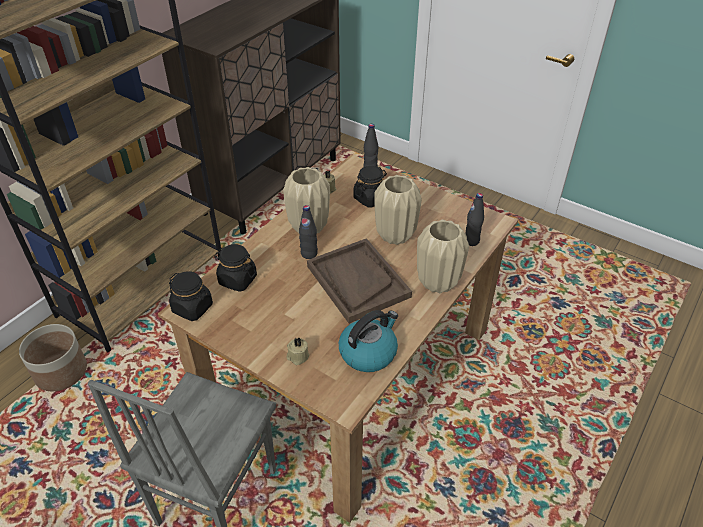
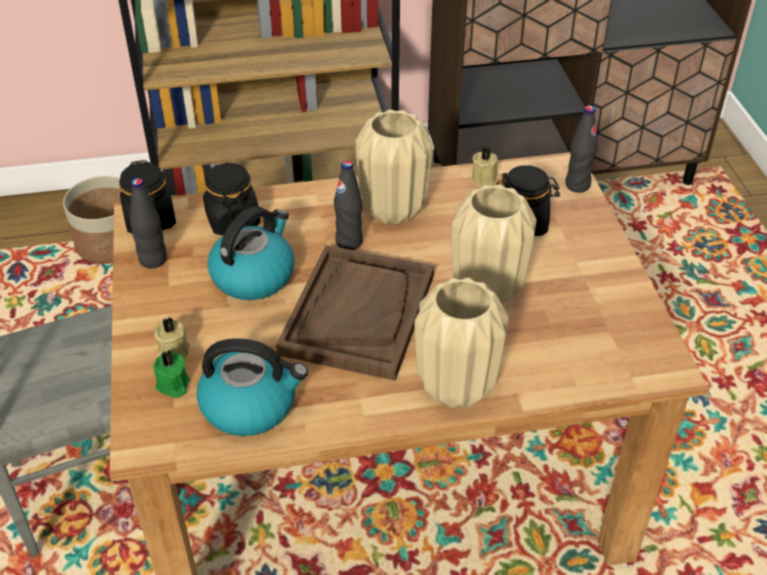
camera: 45 degrees right, 0 degrees up
(286, 297) = (254, 275): none -> kettle
(322, 371) = (173, 385): none -> green candle
(471, 241) = (586, 368): black bottle -> black bottle (153, 260)

